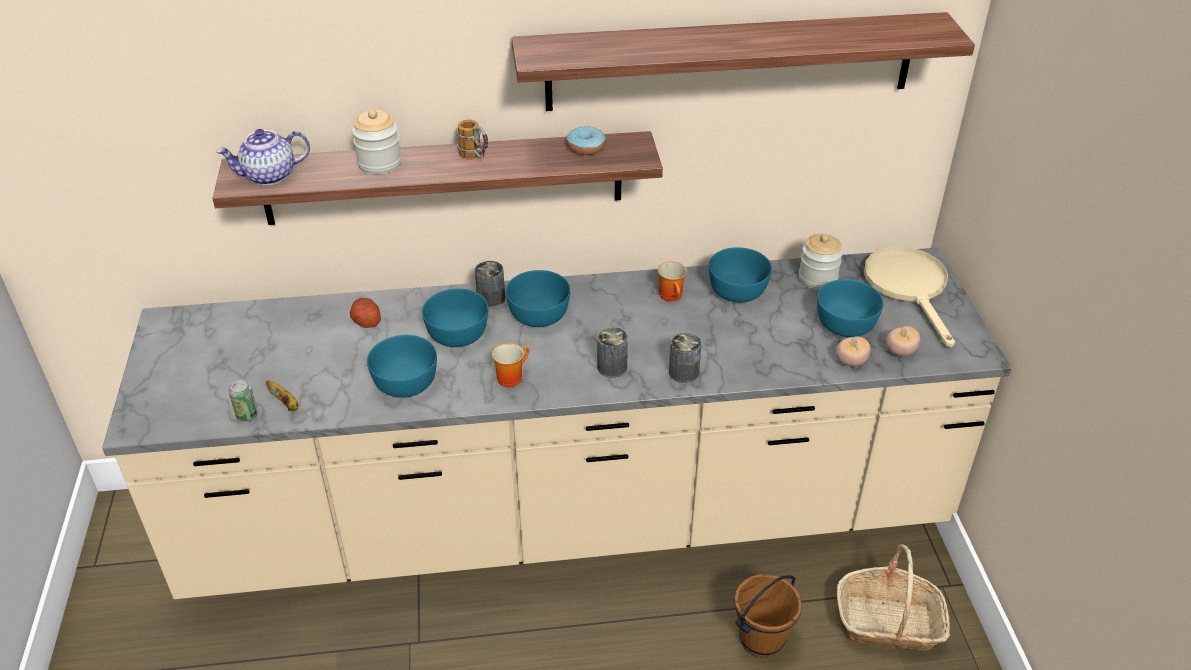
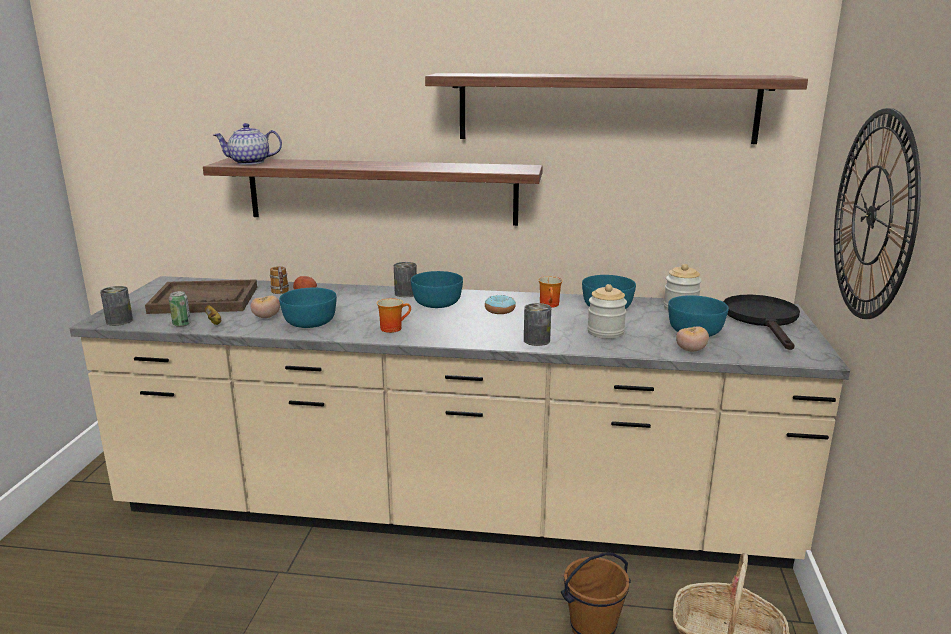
camera: 15 degrees right, 20 degrees down
(242, 356) = (205, 300): none -> brown tray
(379, 163) = (329, 163): jar -> jar (605, 332)
(456, 334) = (367, 305): turquoise bowl -> none
(476, 158) = (400, 165): mug -> mug (281, 293)
(586, 147) = (486, 166): donut -> donut (500, 310)
(612, 367) = (478, 332): can -> can (119, 321)
(900, 351) = (740, 350): tomato -> tomato (266, 317)
(909, 287) = (763, 319): beige frying pan -> black frying pan
(1048, 234) = (872, 215): none -> wall clock

